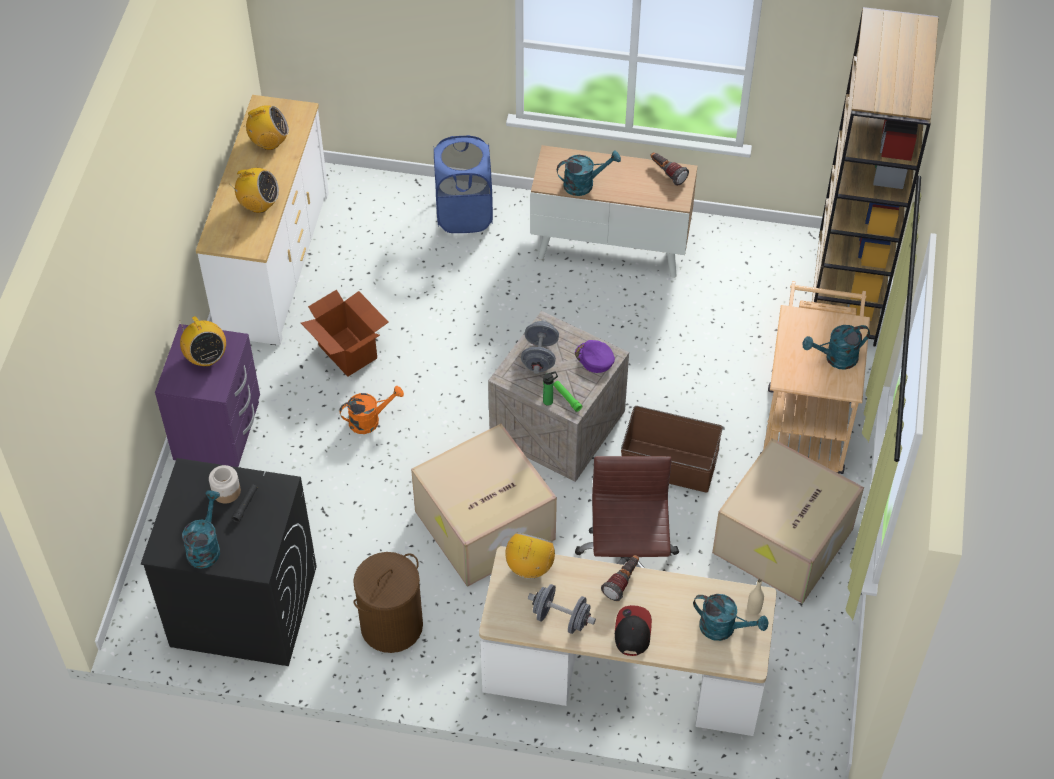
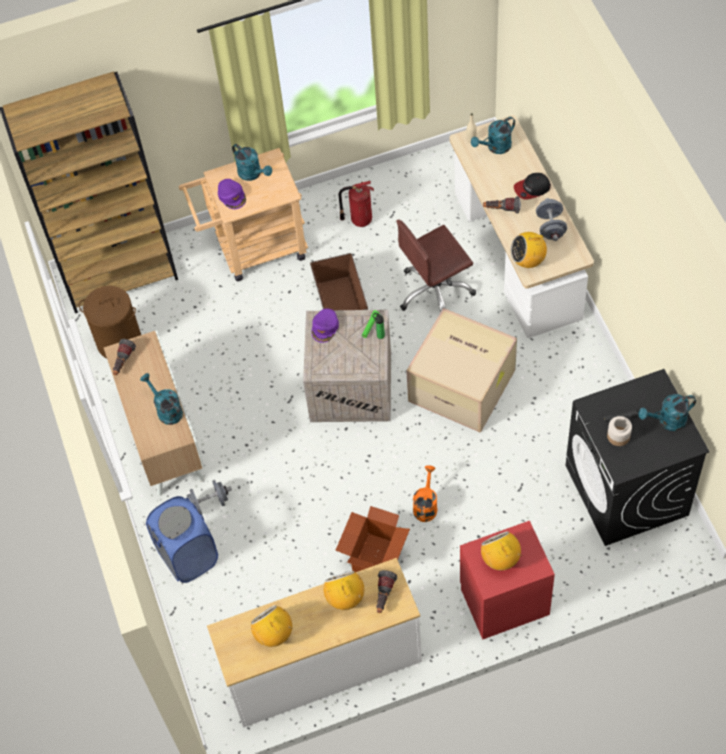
camera: 115 degrees left, 5 degrees up
(206, 357) = (500, 559): radio -> radio turned 60 degrees counterclockwise
(218, 431) = (504, 600): purple nightstand -> red nightstand
(236, 233) = (384, 596): none -> flashlight
(370, 420) = (425, 505): orange watering can -> orange watering can turned 60 degrees clockwise
(392, 625) = (574, 395): brown laundry basket -> brown laundry basket (119, 342)
(539, 356) = (345, 360): grey dumbbell -> grey dumbbell (209, 503)
(724, 628) = (495, 147): turquoise watering can -> turquoise watering can turned 120 degrees counterclockwise
(783, 543) = (360, 219): cardboard box -> fire extinguisher
(814, 327) = (232, 196): none -> purple cap

